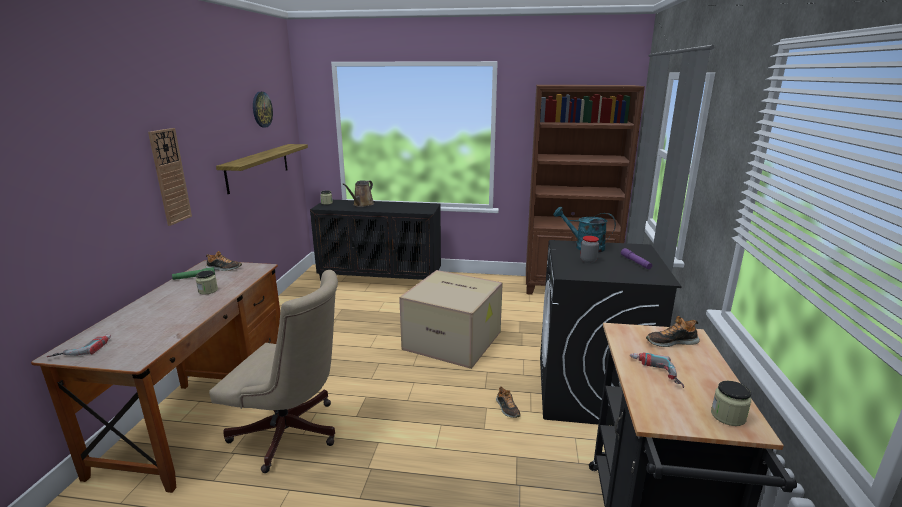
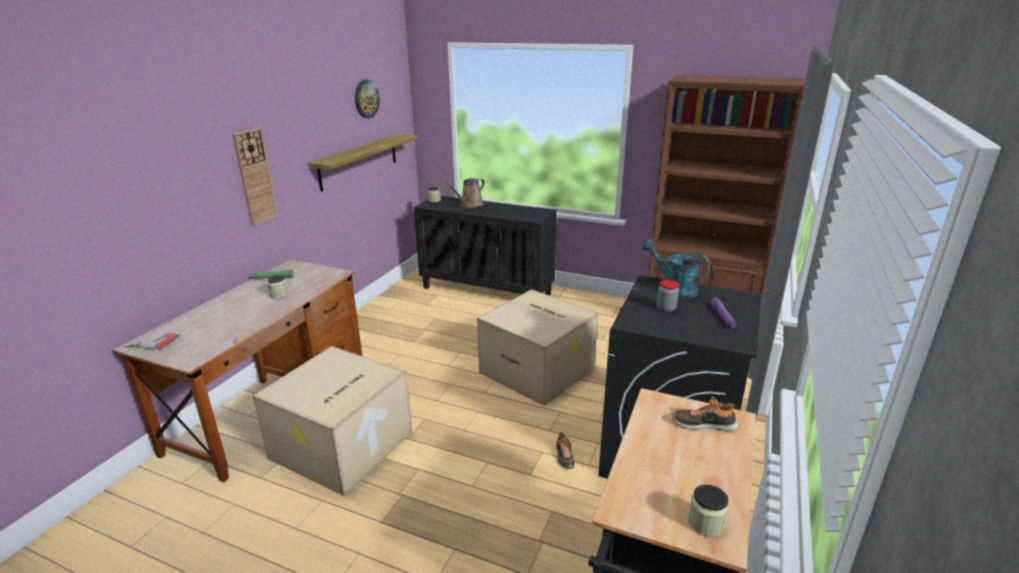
camera: 15 degrees right, 5 degrees up
(223, 268) = (303, 271): shoe -> none
(292, 434) = (342, 446): beige office chair -> cardboard box
(654, 373) = (657, 458): power drill -> none

